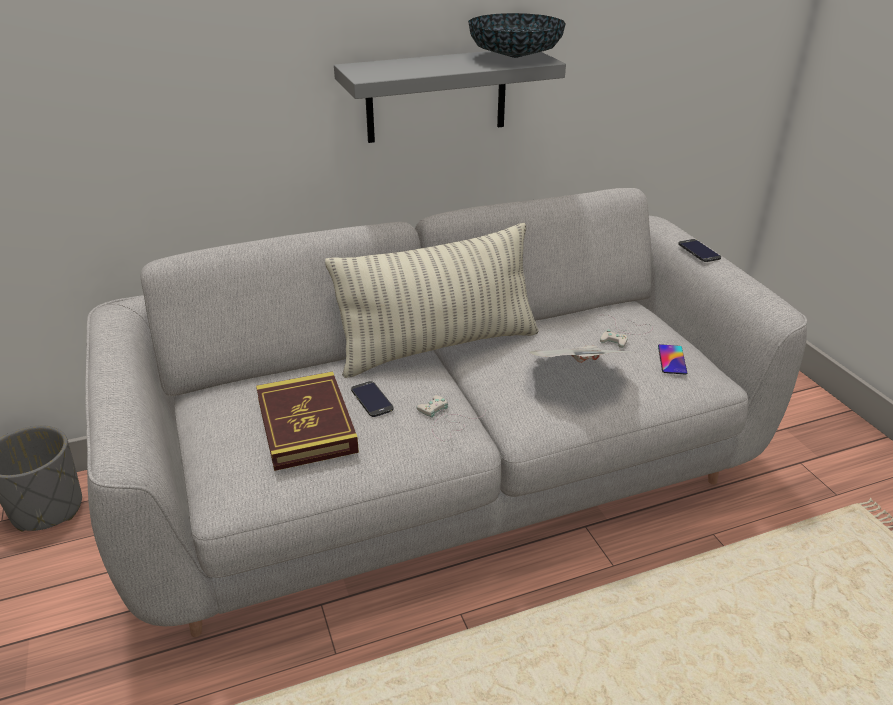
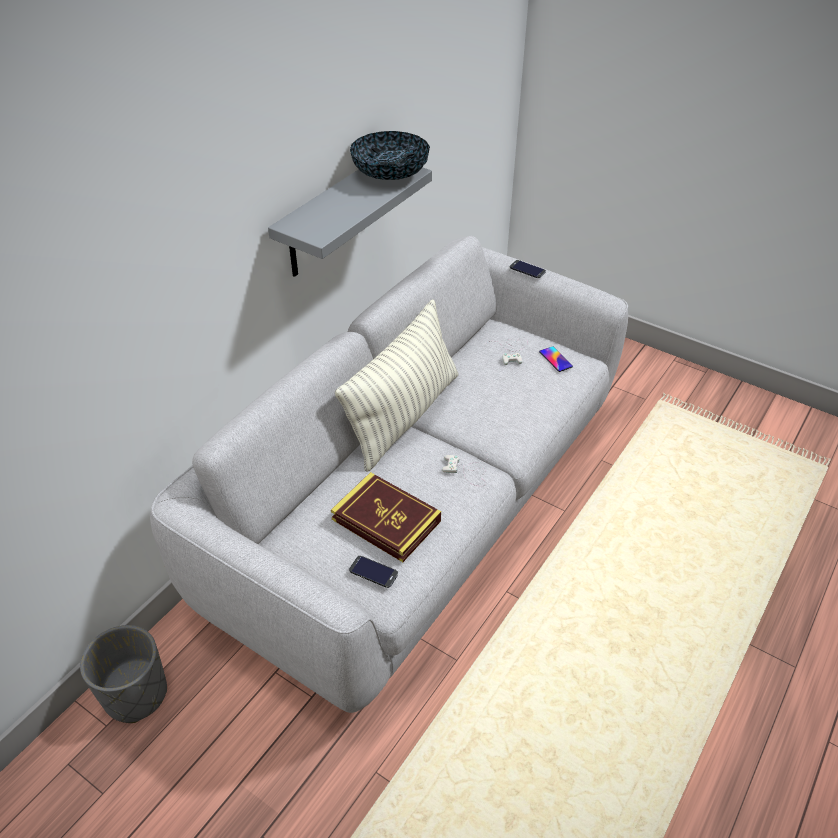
camera: 35 degrees left, 10 degrees up
(372, 399) = (407, 479): phone -> phone (373, 572)
(578, 376) = (515, 398): newspaper -> none

